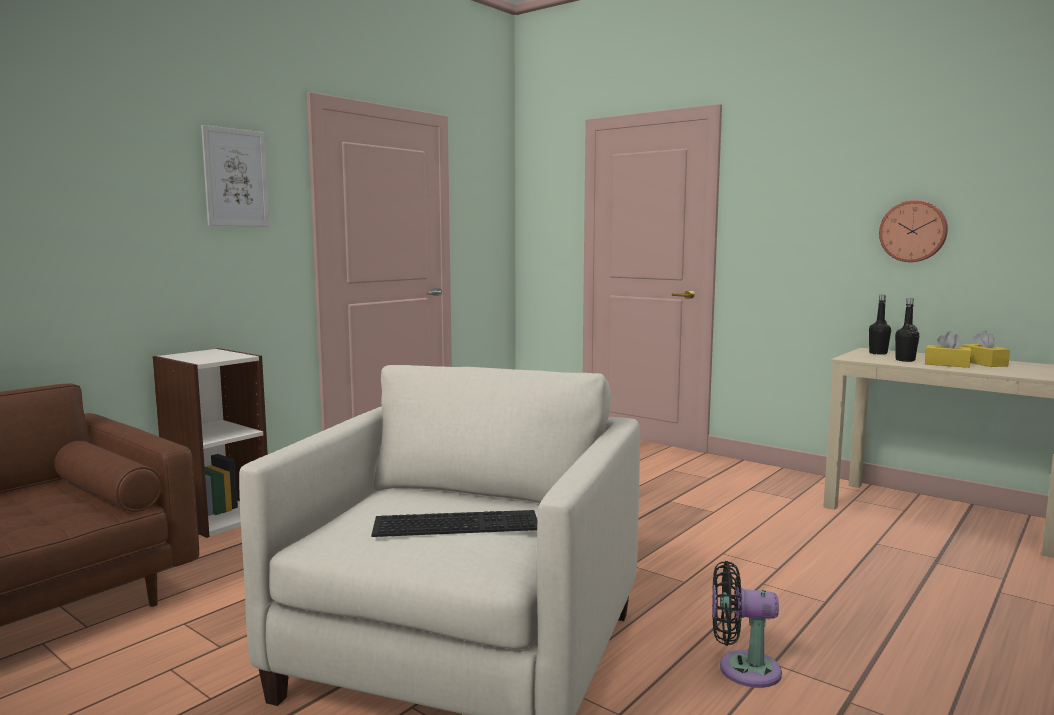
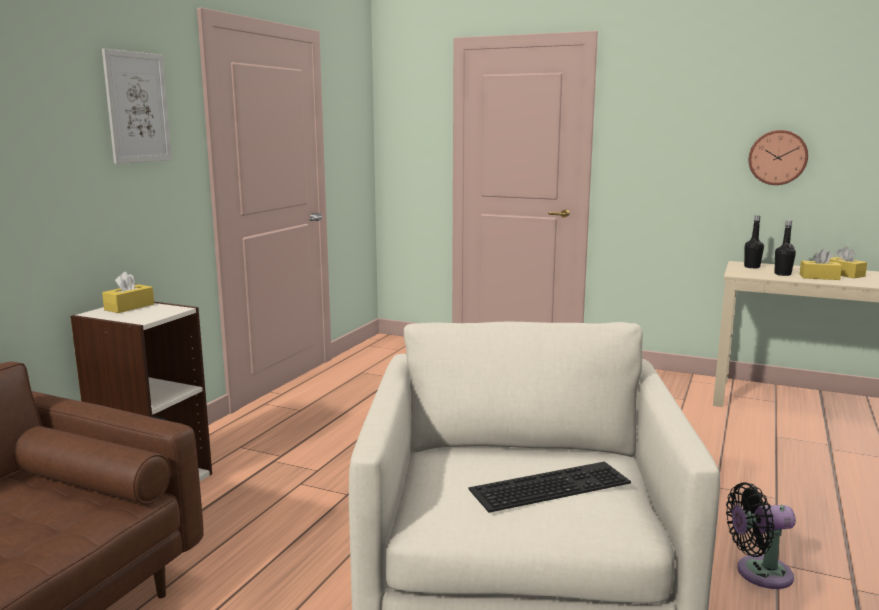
camera: 15 degrees left, 5 degrees up
(206, 353) = (129, 307): none -> yellow tissue box

